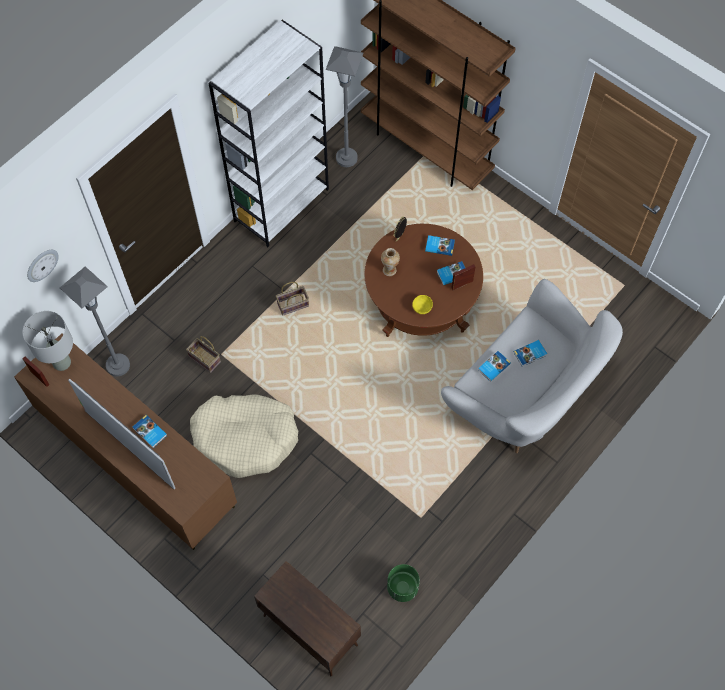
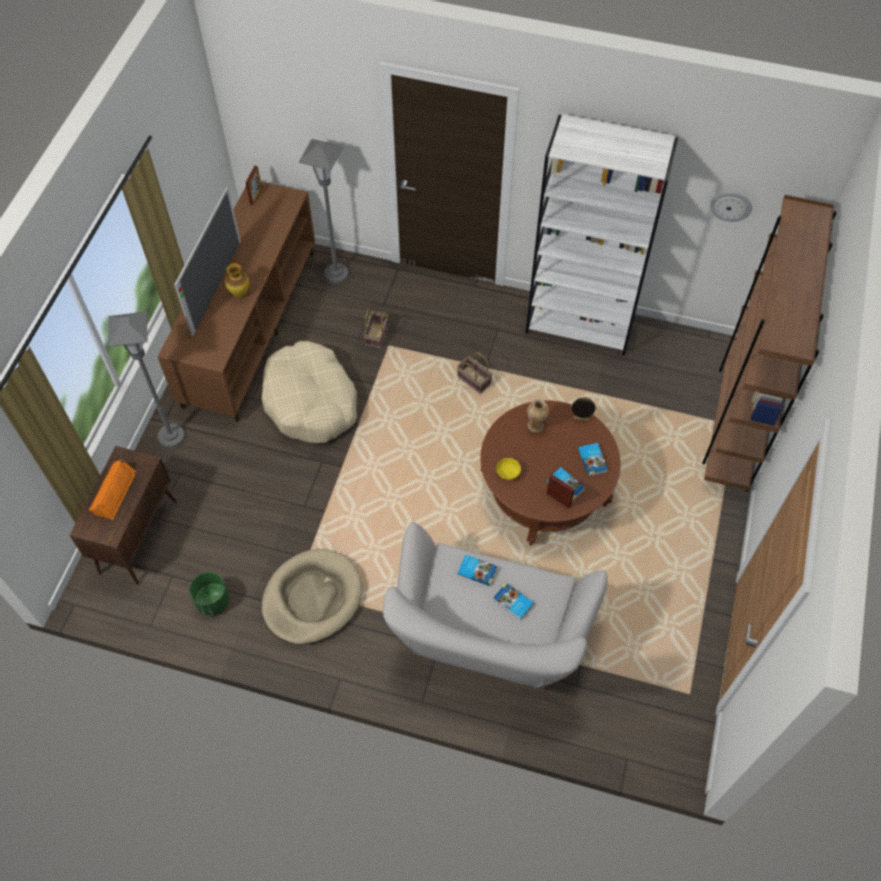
camera: 65 degrees right, 5 degrees down
(41, 265) = (316, 109): wall clock -> wall clock (731, 206)
(62, 363) = (277, 204): grey table lamp -> none
(149, 432) = (239, 294): book -> vase
(302, 612) = (113, 492): none -> orange speaker
(346, 158) = (671, 356): grey floor lamp -> grey floor lamp (172, 436)
(436, 508) = (312, 598): none -> beige dog bed

